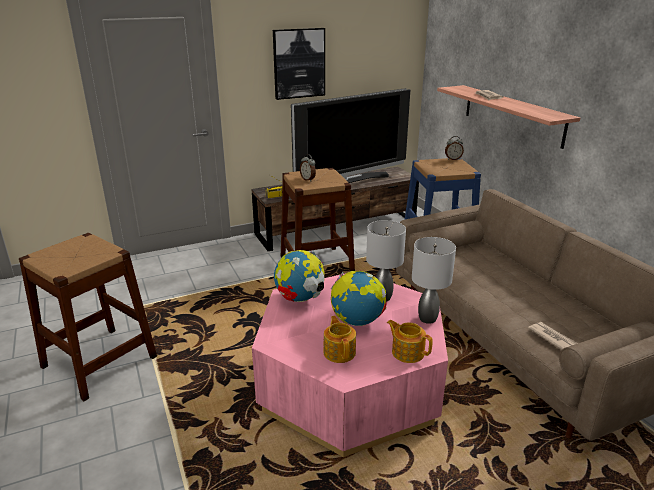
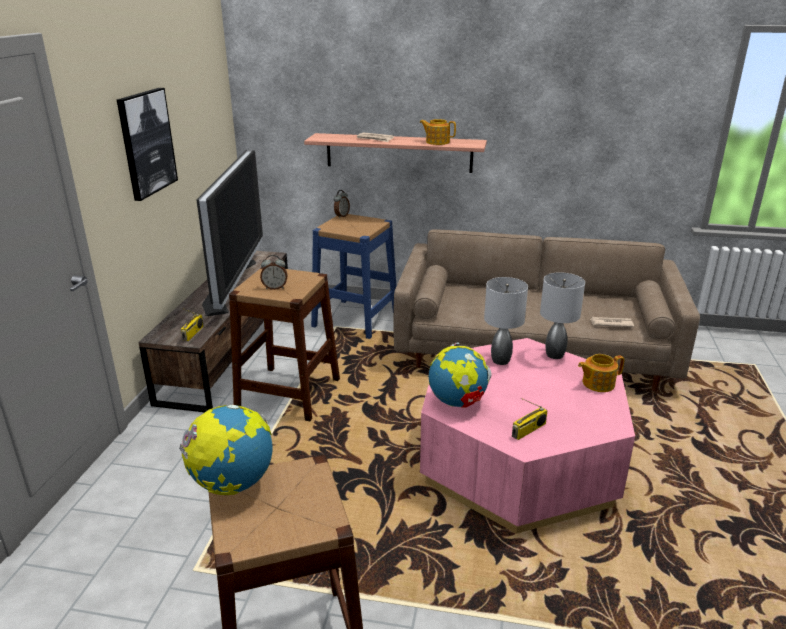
camera: 55 degrees left, 0 degrees up
(295, 338) = (528, 430): none -> radio
(339, 352) = (572, 415): teapot -> teapot (437, 142)
(357, 321) = (529, 387): globe -> globe (233, 484)

